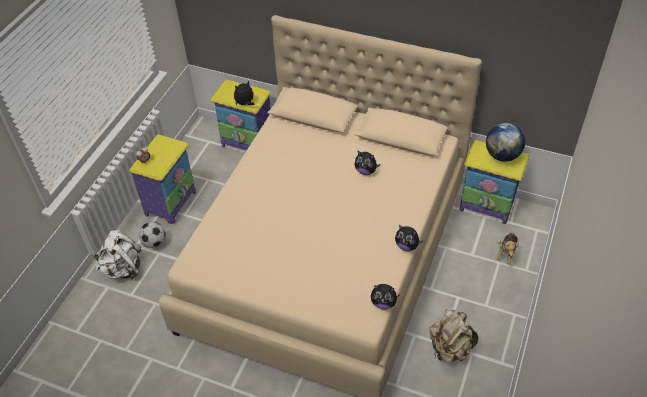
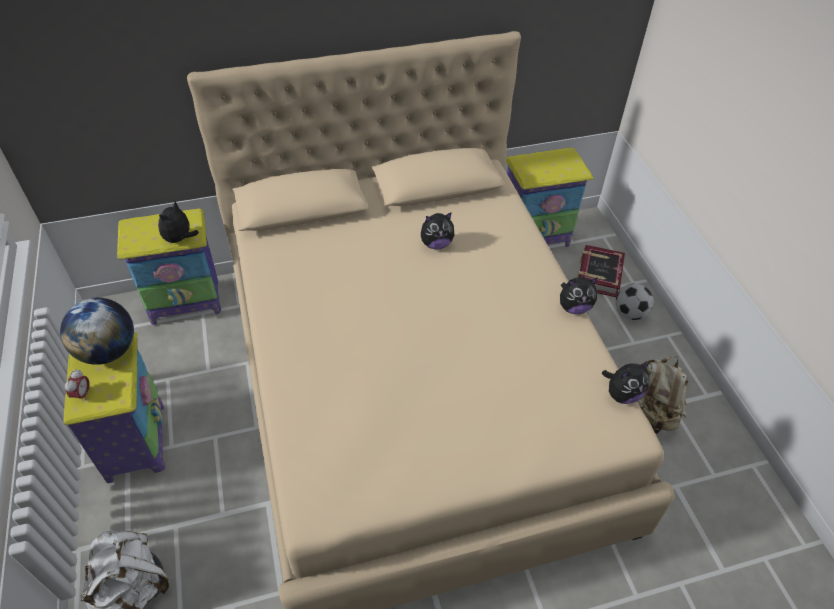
camera: 40 degrees left, 0 degrees up
(154, 243) = (156, 514): football -> football (630, 313)
(502, 155) = (551, 160): globe -> globe (108, 351)
(506, 252) = (598, 275): plush toy -> book

